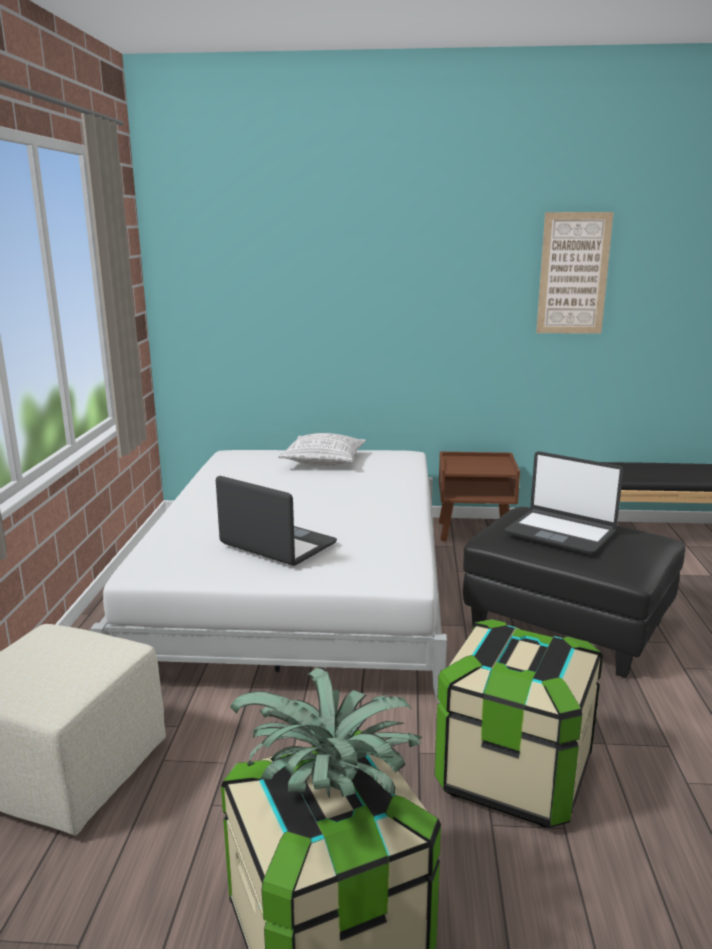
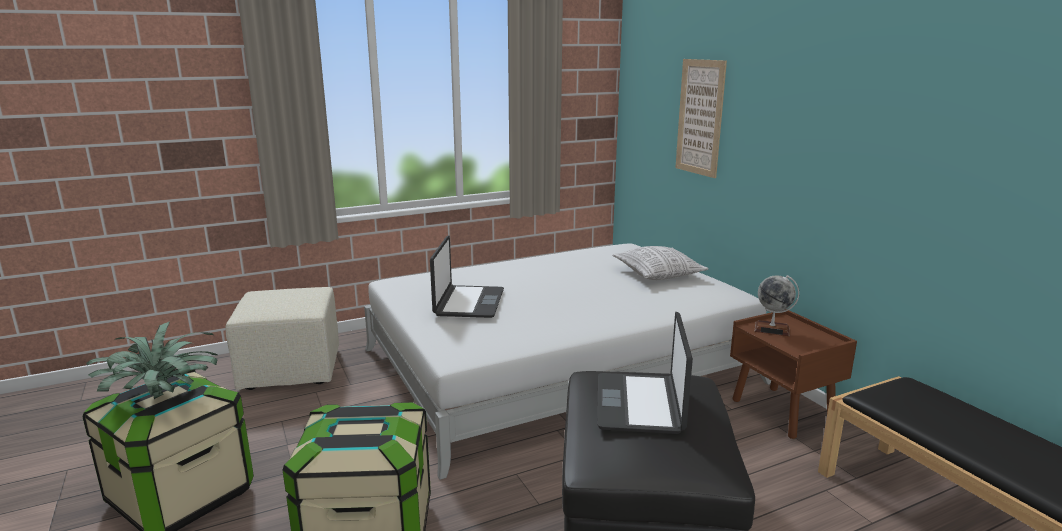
camera: 60 degrees right, 0 degrees up
(464, 466) = (772, 329): none -> globe
(573, 274) = (972, 120): picture -> picture (700, 117)

